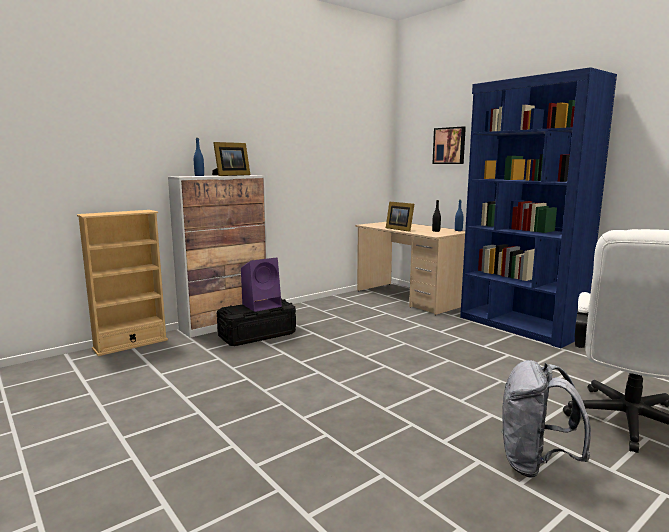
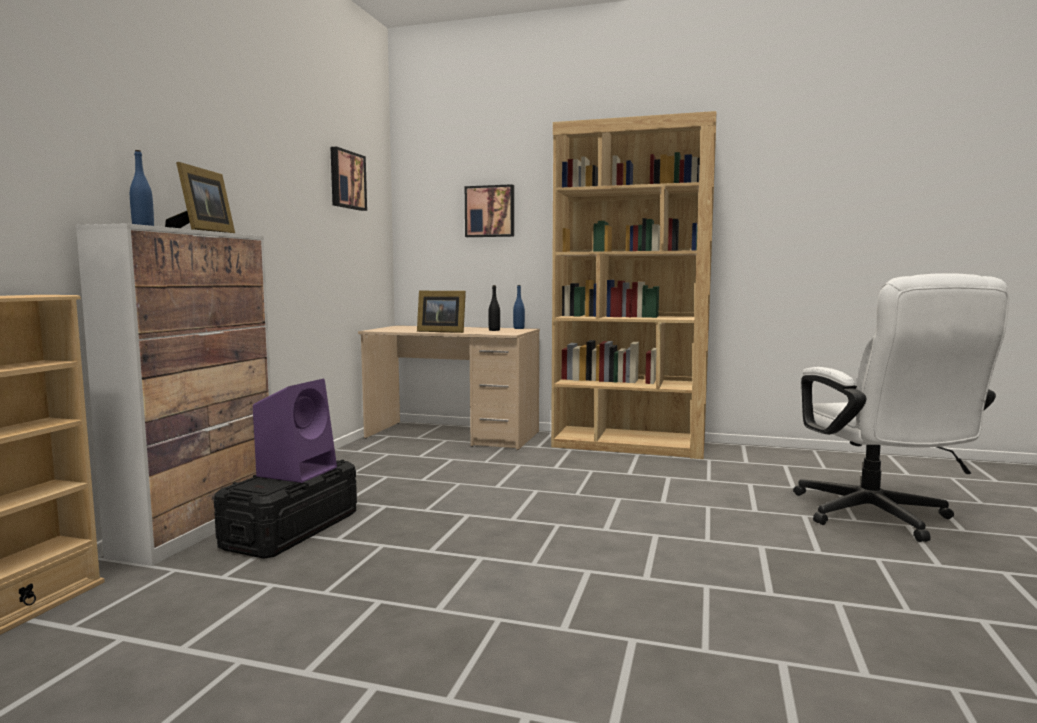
camera: 35 degrees left, 5 degrees down
(351, 130) = (346, 180): none -> picture
(519, 326) = (629, 445): blue bookcase -> brown bookcase
(535, 464) = (883, 584): grey backpack -> none

